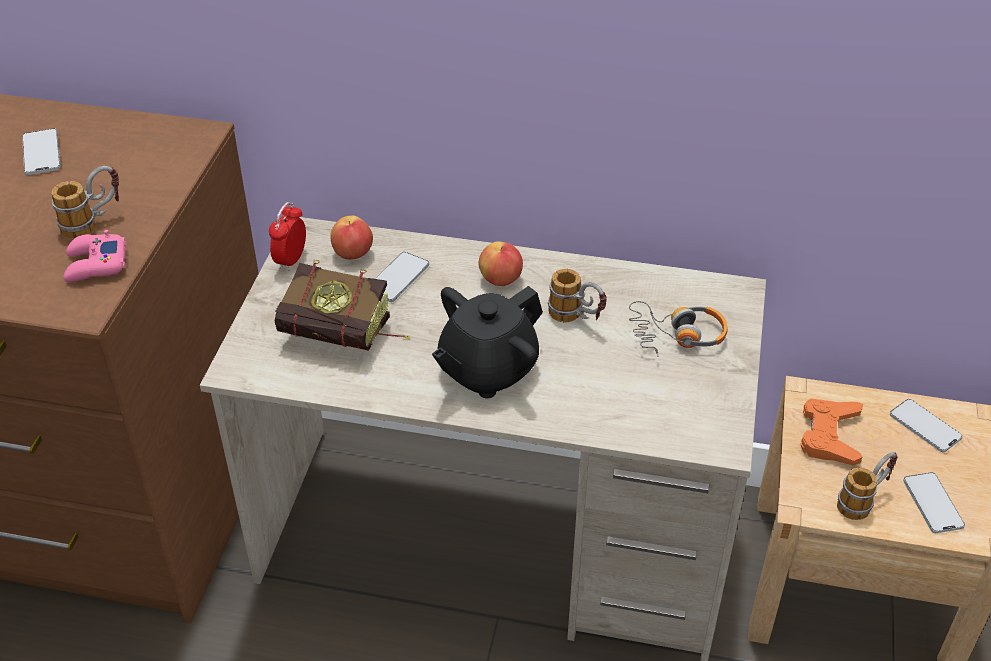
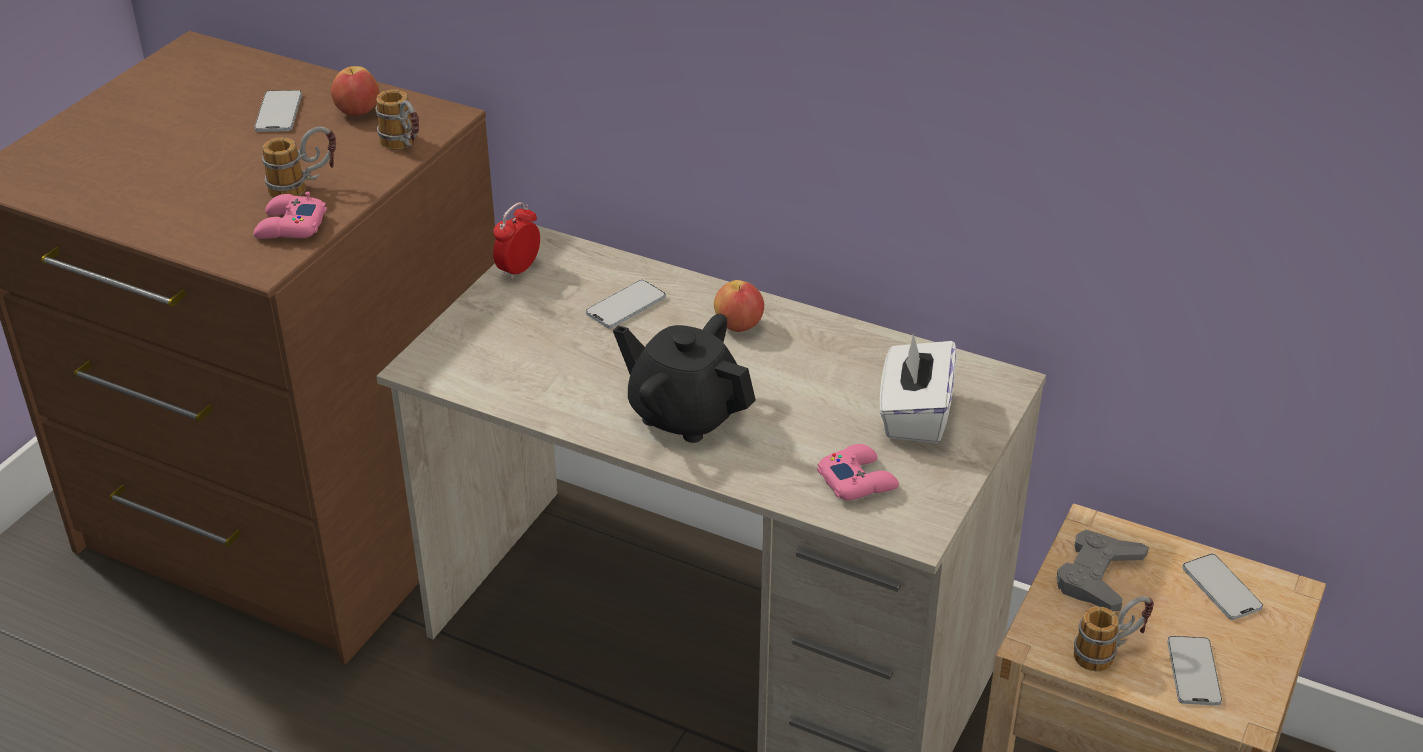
camera: 15 degrees right, 5 degrees down
(347, 337) = (547, 355): book -> none
(353, 253) = (587, 273): apple -> apple (358, 111)
(487, 370) = (684, 413): black teapot -> black teapot turned 60 degrees clockwise
(577, 318) = (807, 379): mug -> mug (405, 148)
(656, 404) = (857, 480): none -> pink game controller
(677, 335) = (914, 415): headphones -> white tissue box
(830, 435) = (1098, 576): orange game controller -> grey game controller

